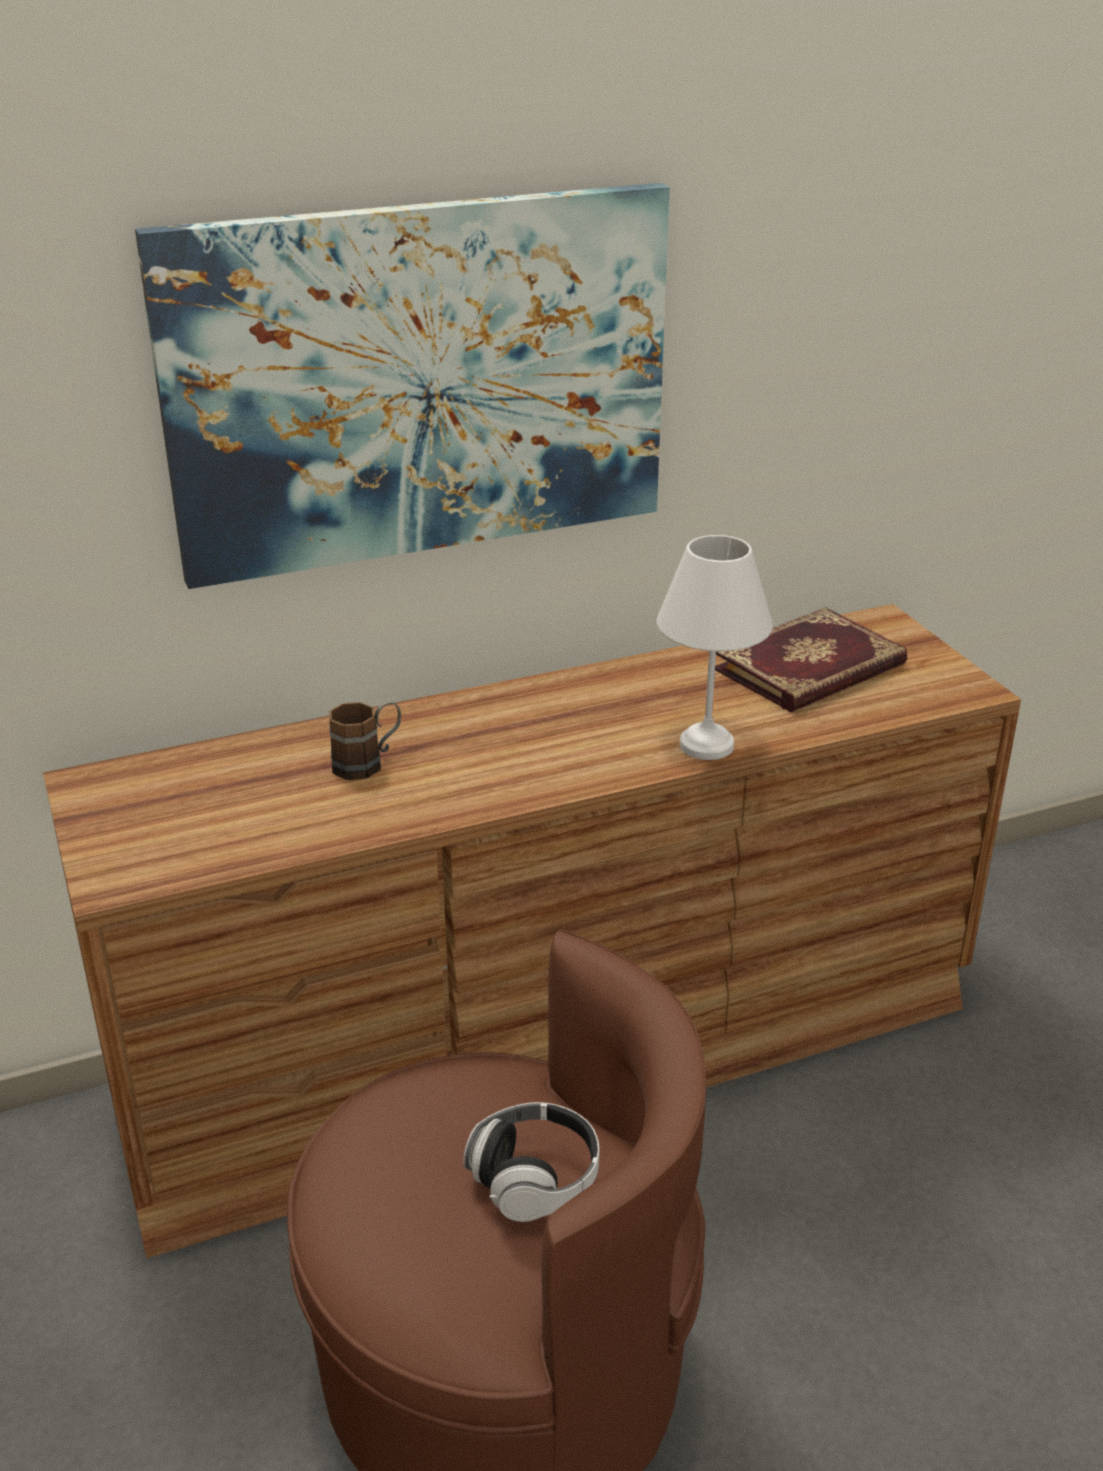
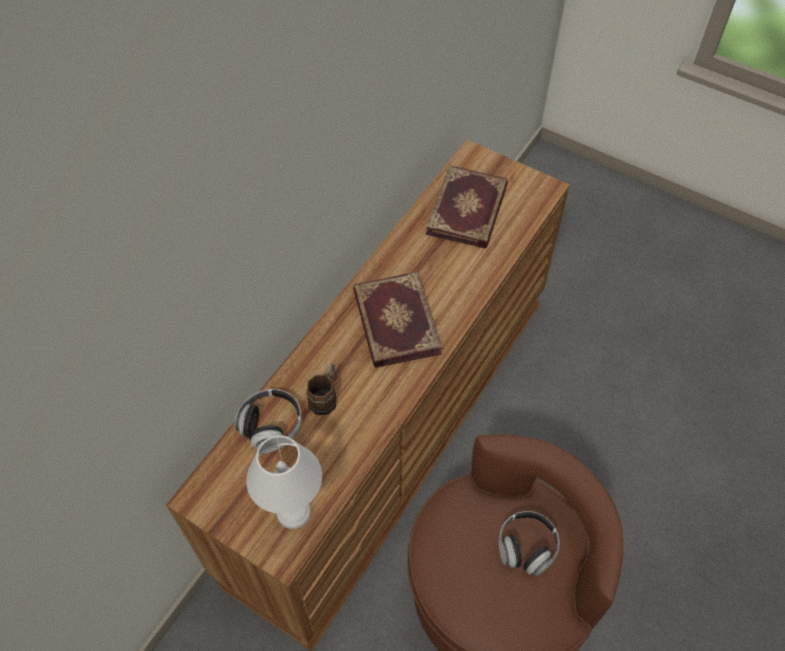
camera: 35 degrees left, 25 degrees up
(261, 760) = (271, 426): none -> headphones
(421, 382) = (286, 198): picture -> none
(558, 732) = (394, 322): none -> book
(703, 745) = (466, 293): white table lamp -> white table lamp (292, 513)

